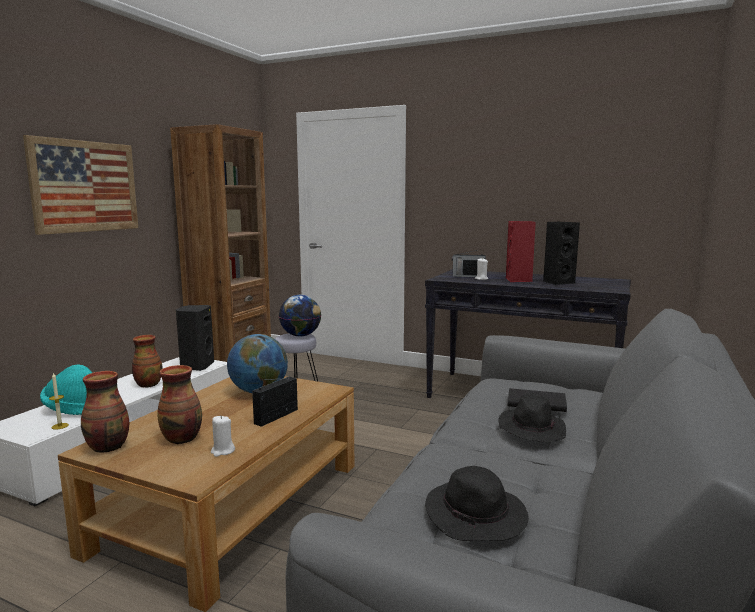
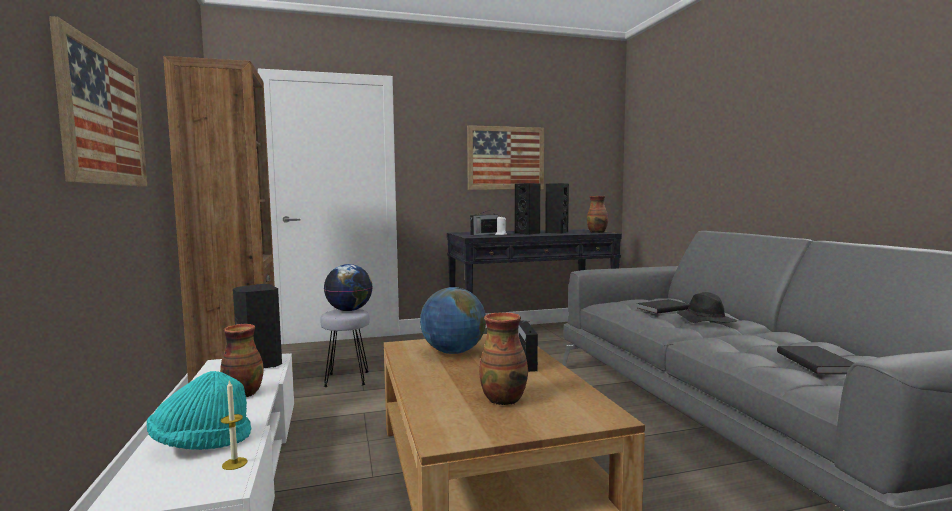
camera: 40 degrees left, 5 degrees down
(109, 447) = (457, 430): vase -> vase (597, 232)
(222, 451) = (565, 394): white candle -> none
(476, 517) = (817, 362): black hat -> black book
(518, 280) = (528, 233): red speaker -> black speaker
(525, 187) = (505, 158): none -> picture

